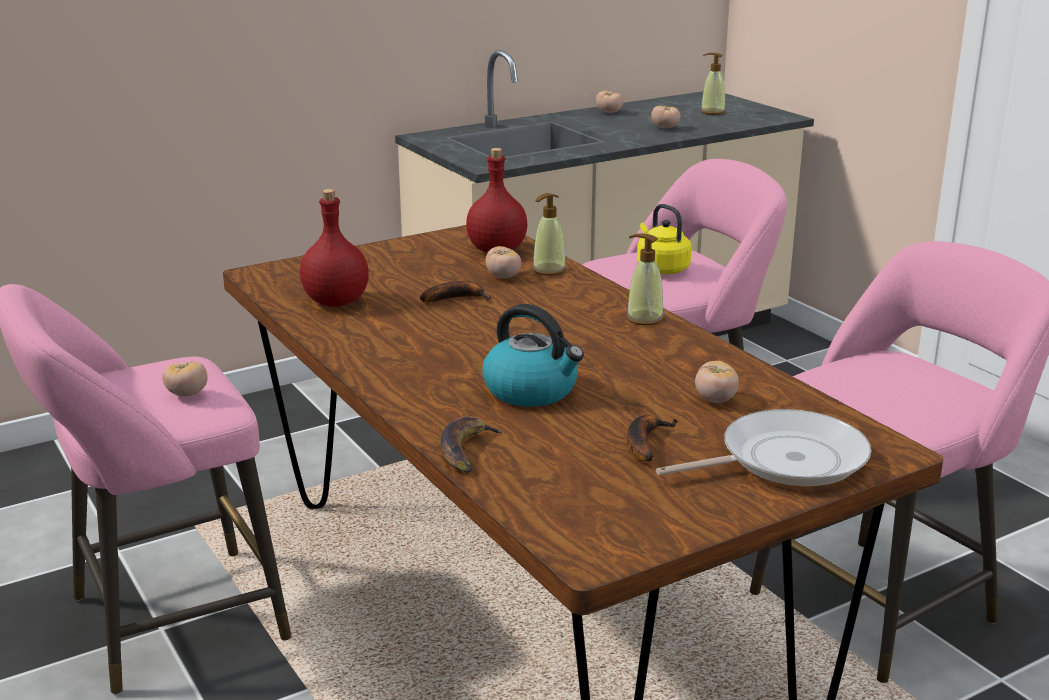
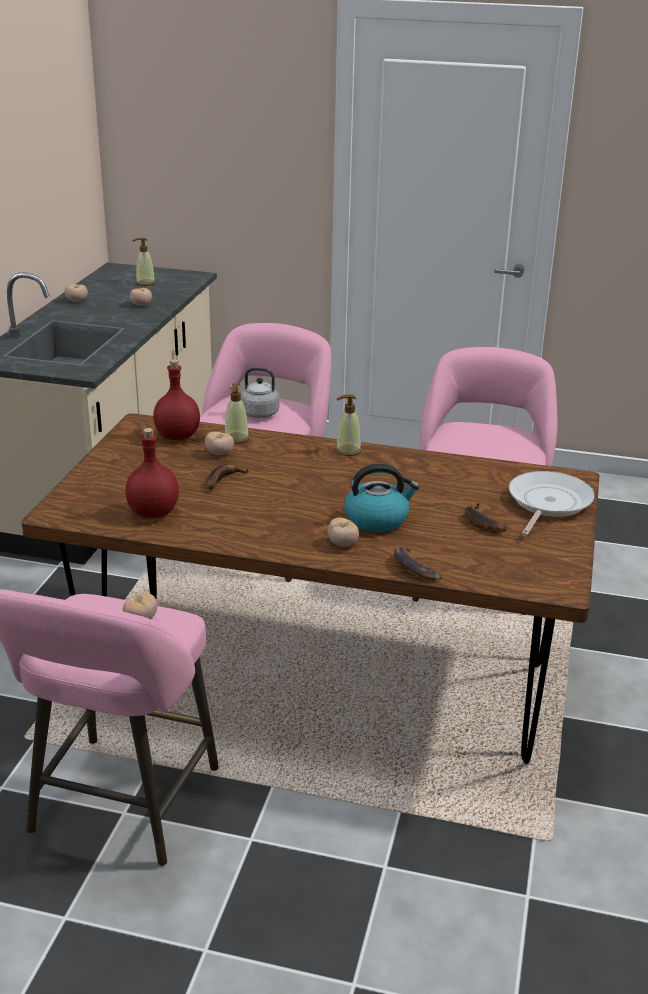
camera: 45 degrees left, 5 degrees up
(661, 268) = (257, 413): yellow kettle -> grey kettle
(715, 400) = (466, 484): tomato -> tomato (342, 544)

